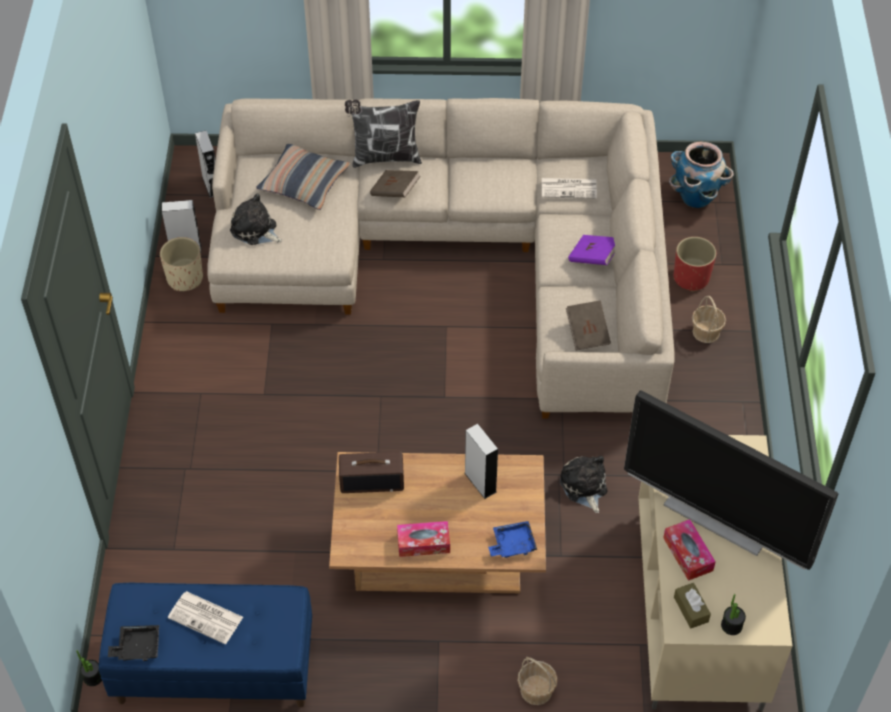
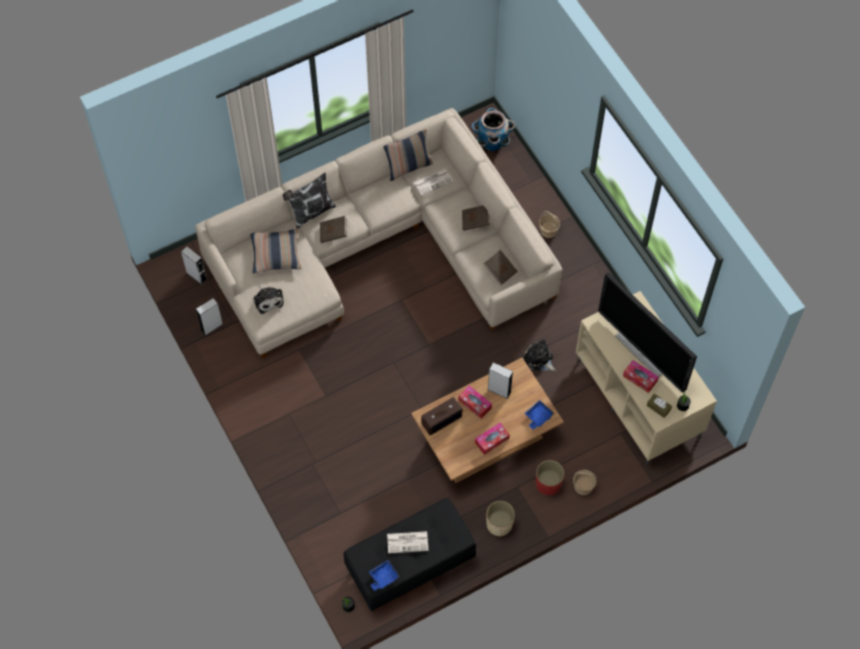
camera: 30 degrees left, 10 degrees up
(137, 647) = (383, 577): black tray -> blue tray
(184, 278) = (225, 346): beige planter -> beige planter (499, 524)
(214, 669) = (410, 566): blue bench -> black bench
(255, 230) = (268, 299): plush toy -> plush toy turned 120 degrees counterclockwise
(433, 483) = (474, 404): none -> tissue box
(548, 159) = (408, 167): none -> pillow
(593, 258) = (475, 221): purple book -> brown book
(691, 278) = (520, 199): red planter -> red planter (548, 483)
(717, 518) = (643, 351): television -> television turned 45 degrees clockwise

